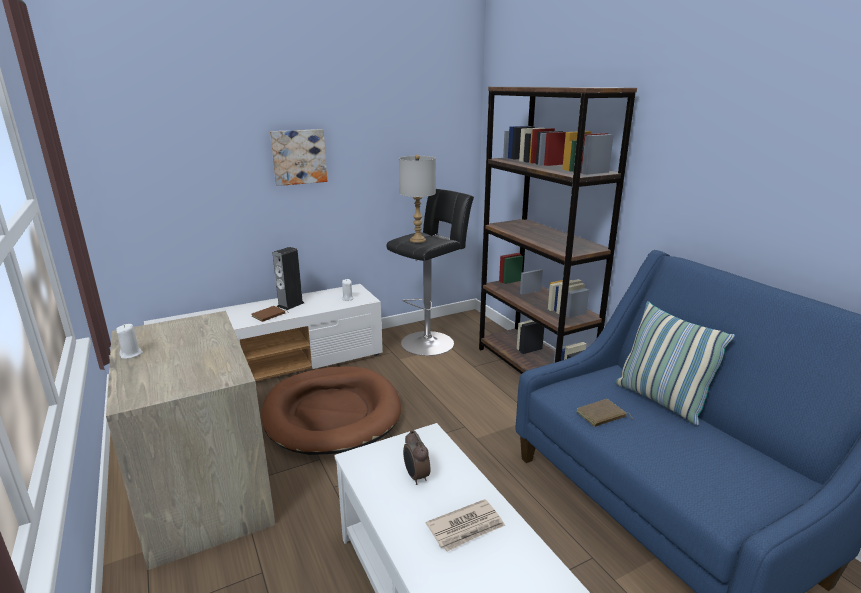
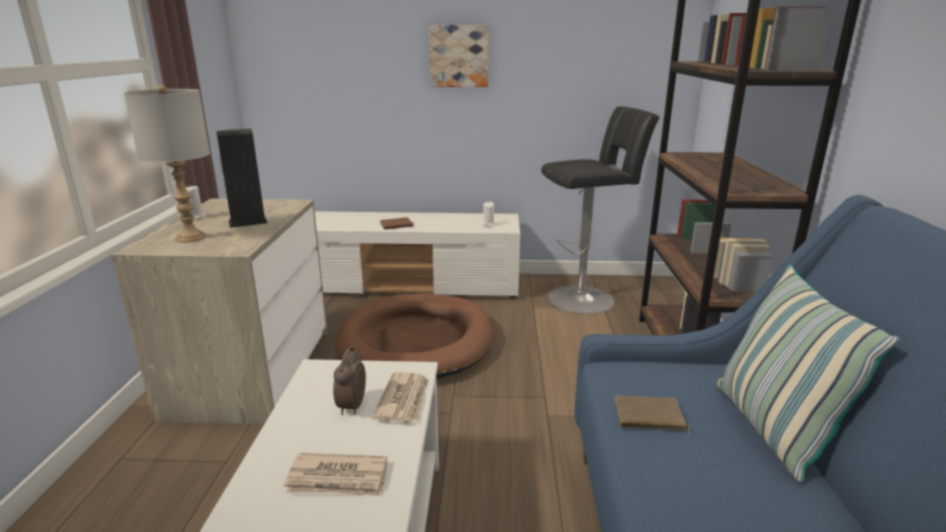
camera: 30 degrees right, 0 degrees up
(290, 304) = (427, 220): speaker -> speaker (248, 222)
(417, 240) = (577, 166): grey table lamp -> grey table lamp (190, 238)
(446, 458) = (404, 400): none -> newspaper

